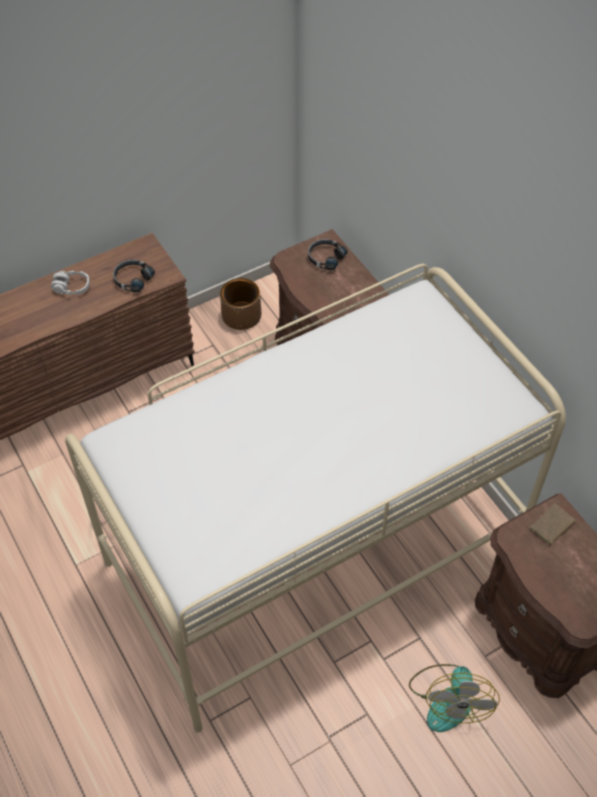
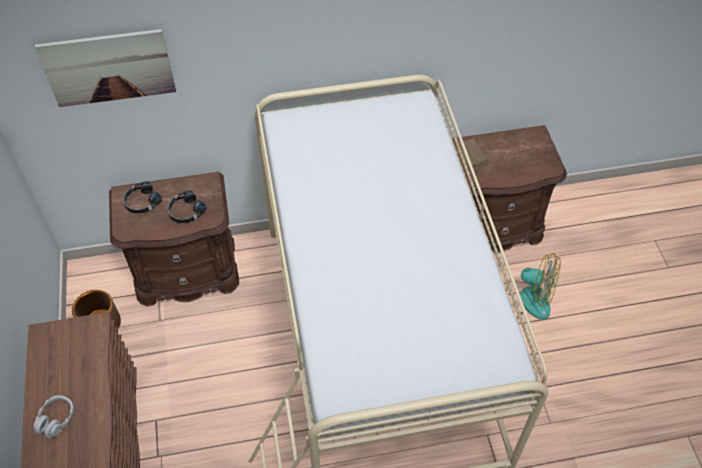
camera: 70 degrees left, 0 degrees up
(132, 279) = (81, 358): black headphones -> black headphones (186, 211)
(362, 124) = (108, 67): none -> picture

